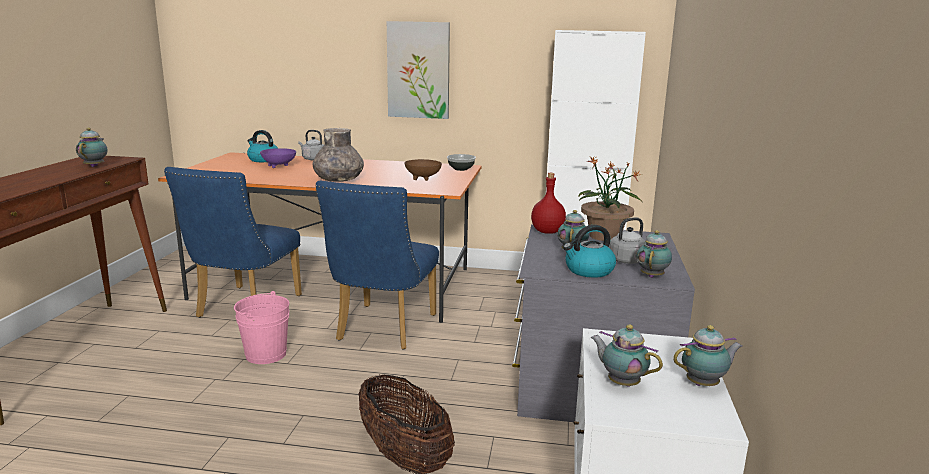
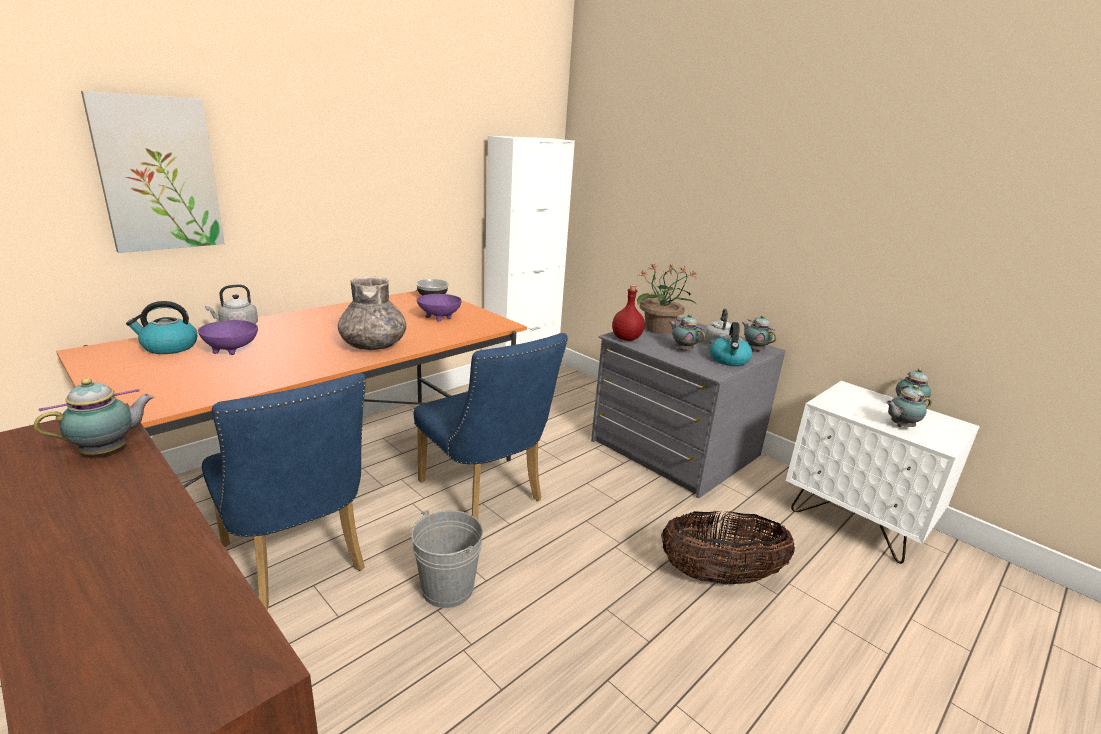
camera: 55 degrees left, 5 degrees up
(95, 166) = (109, 451): teapot -> teapot turned 105 degrees clockwise
(266, 354) = (447, 588): pink bucket -> grey bucket
(418, 70) = (352, 185): picture -> picture (158, 174)
(423, 178) = (440, 317): brown bowl -> purple bowl

